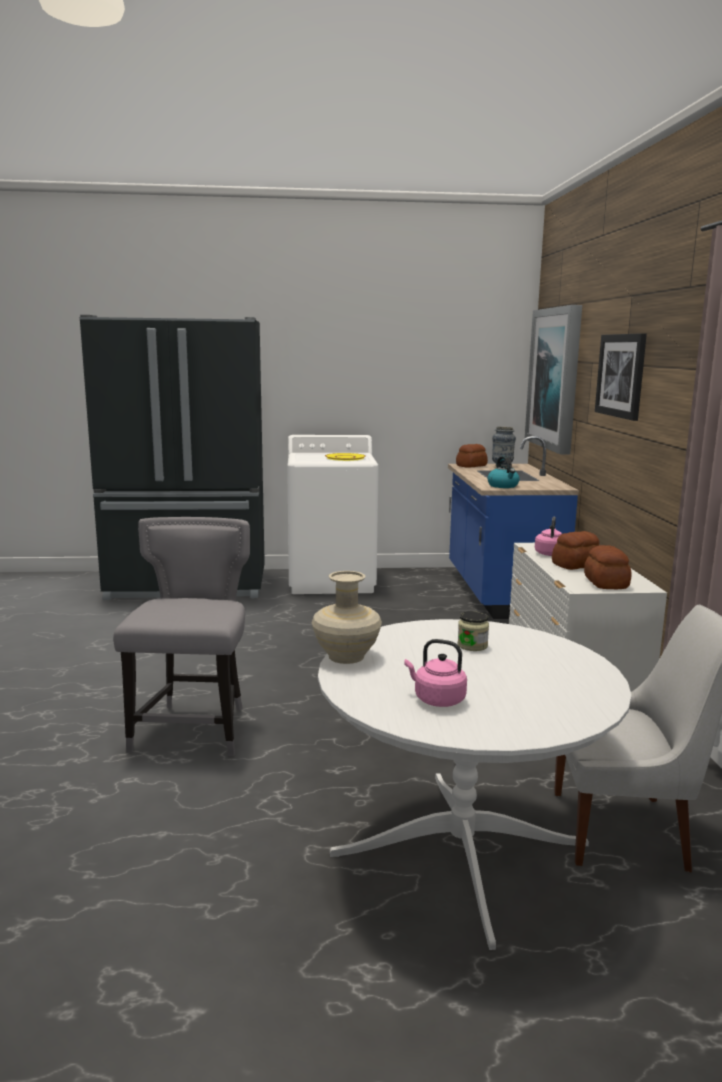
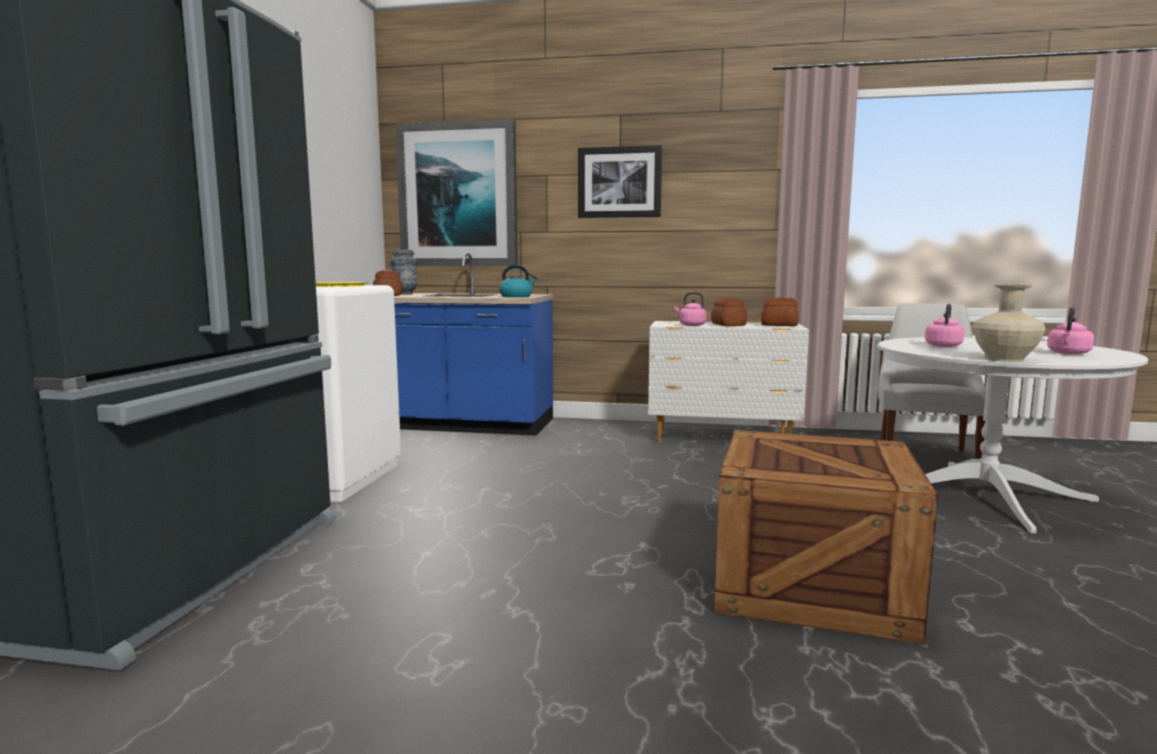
camera: 75 degrees left, 5 degrees down
(194, 728) = (808, 581): grey chair -> crate
(472, 645) = (943, 345): jar -> pink kettle

